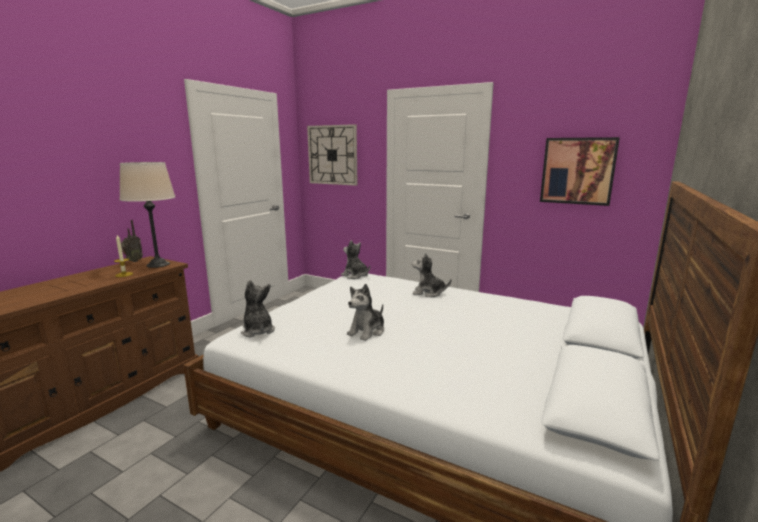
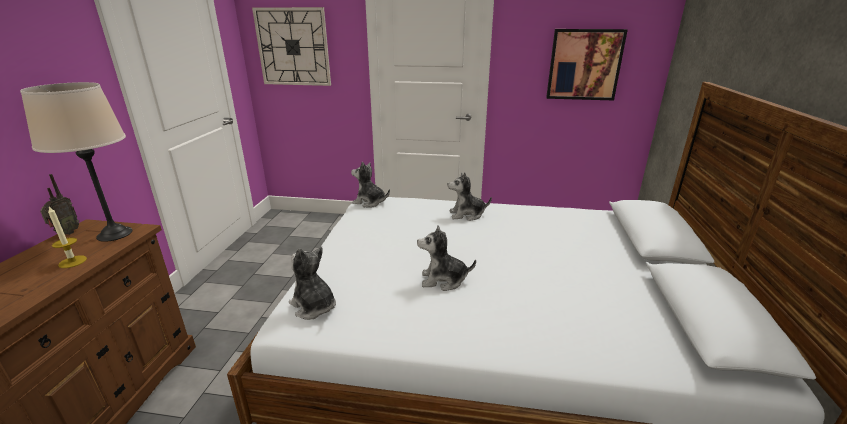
camera: 20 degrees left, 10 degrees up
(367, 331) = (443, 280): plush toy -> plush toy turned 75 degrees clockwise

